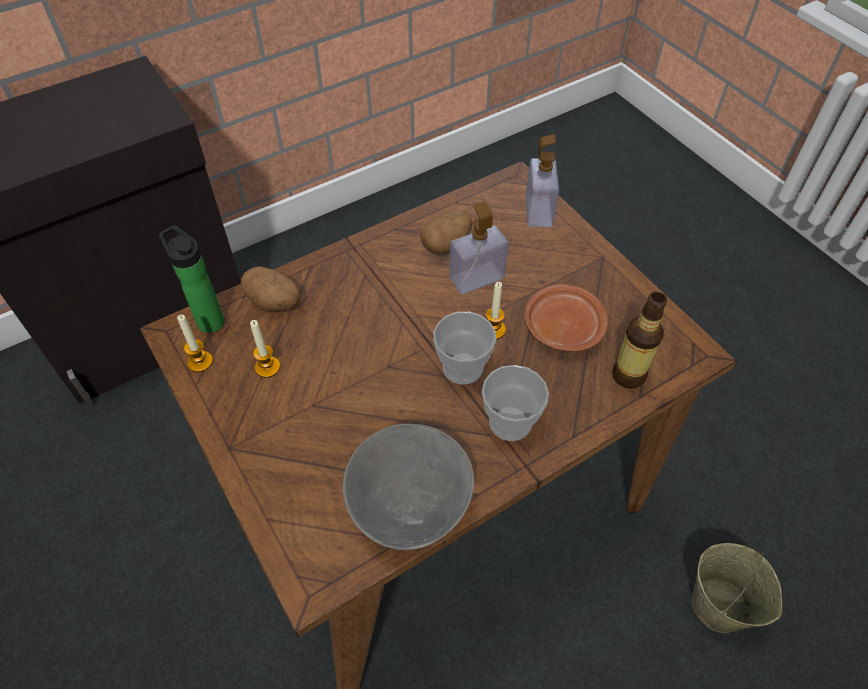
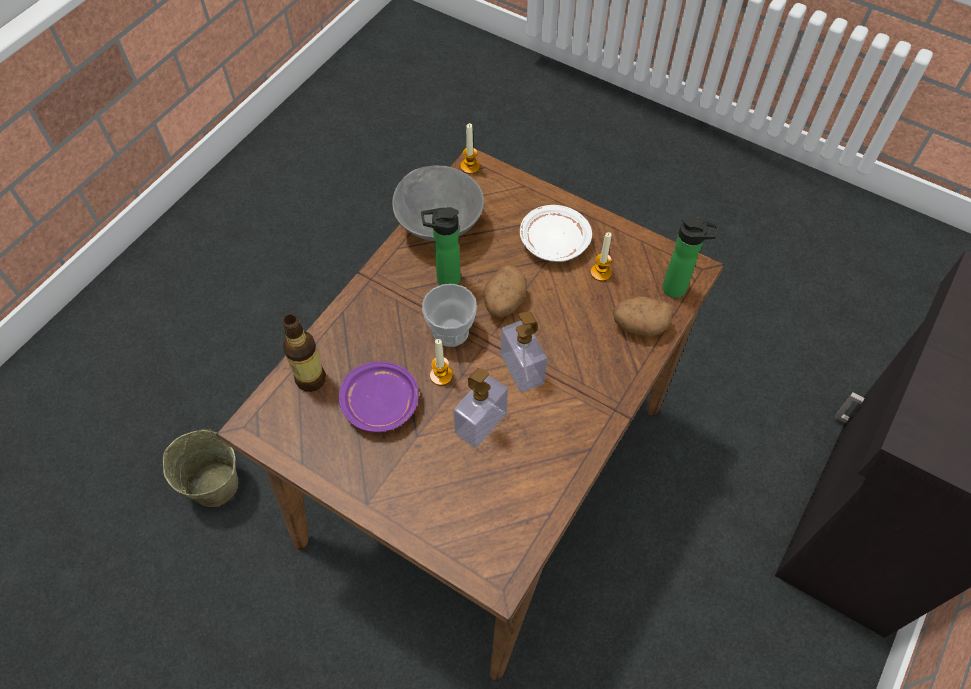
camera: 155 degrees right, 5 degrees up
(200, 362) = (653, 257): candle -> candle (470, 166)
(289, 424) = (553, 241): none -> white plate
(440, 428) = (444, 280): none -> bottle
(446, 244) = (529, 451): potato -> potato (504, 302)
(510, 422) = (394, 303): cup -> none
(538, 211) = (455, 539): soap dispenser -> soap dispenser (522, 369)
(562, 326) = (381, 404): brown plate -> purple plate

